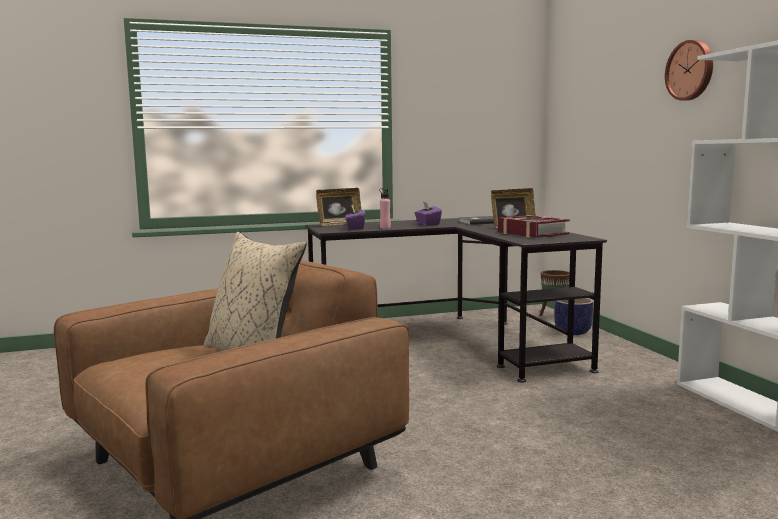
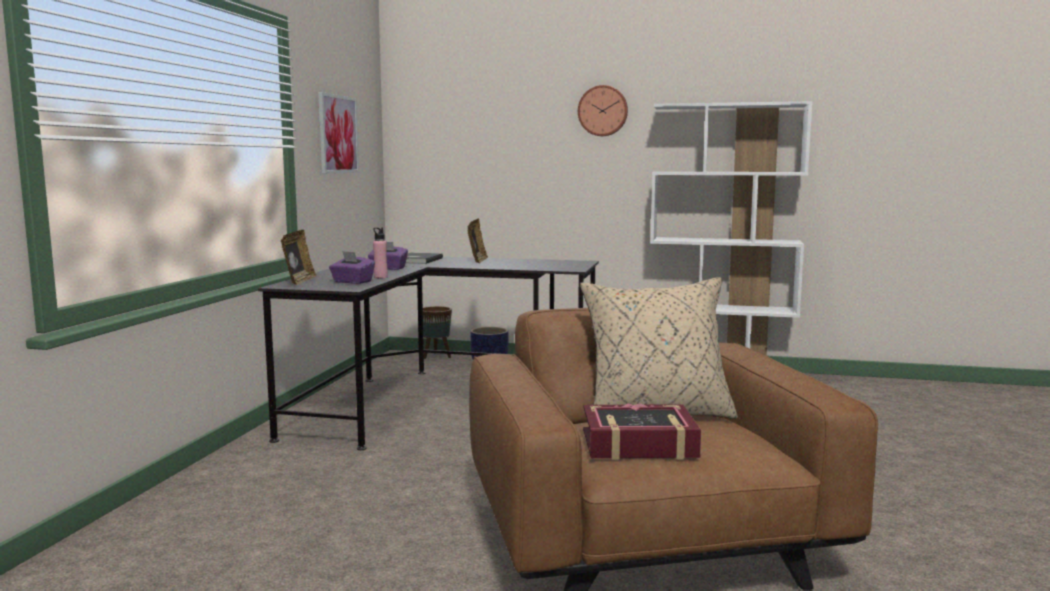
camera: 60 degrees left, 0 degrees up
(462, 115) = (338, 134): none -> picture
(532, 233) = (527, 263): book -> book (639, 444)

